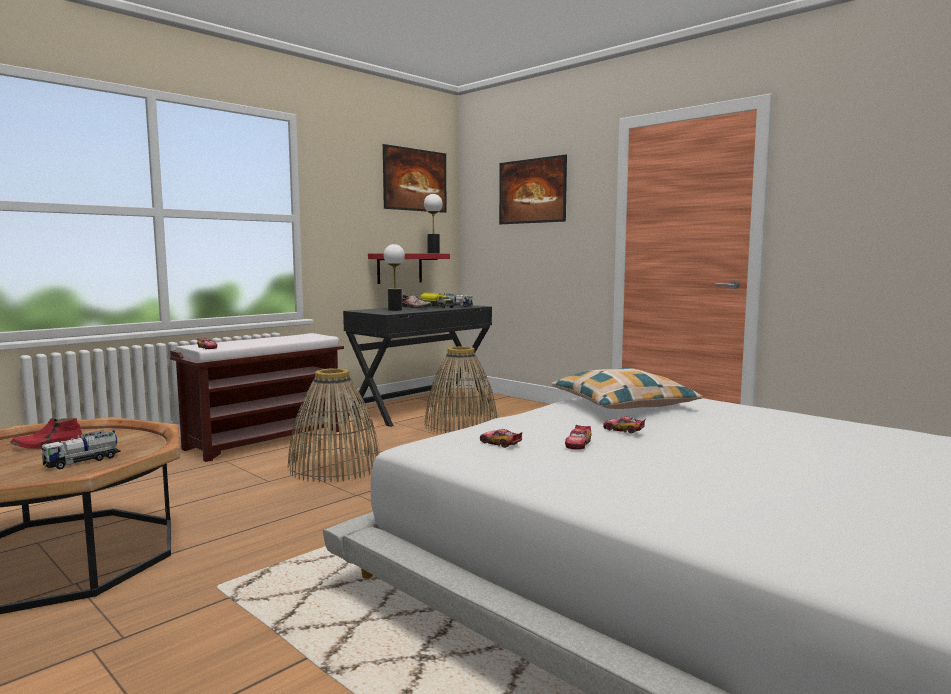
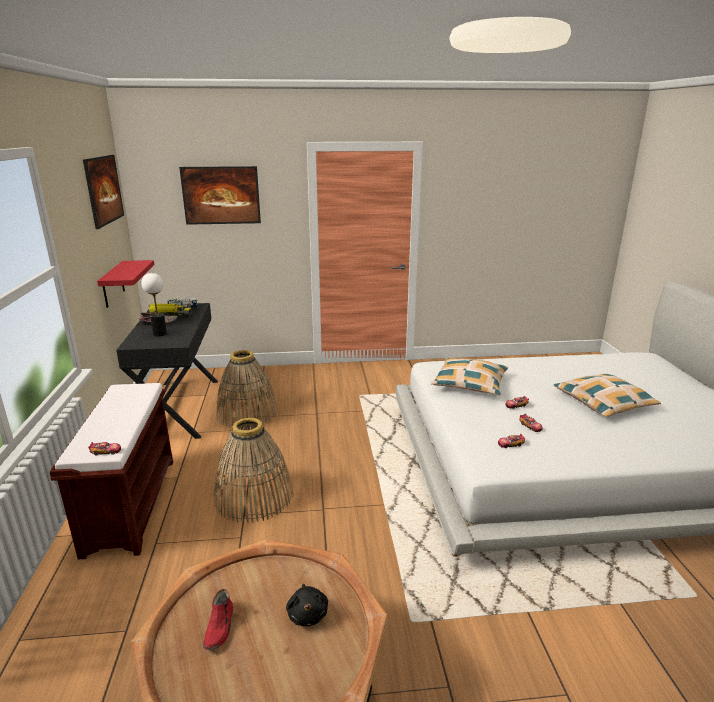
camera: 50 degrees left, 15 degrees up
(82, 462) = (307, 614): toy truck -> black plush toy
(433, 253) = (137, 262): table lamp -> none
(790, 467) = (603, 402): none -> pillow

